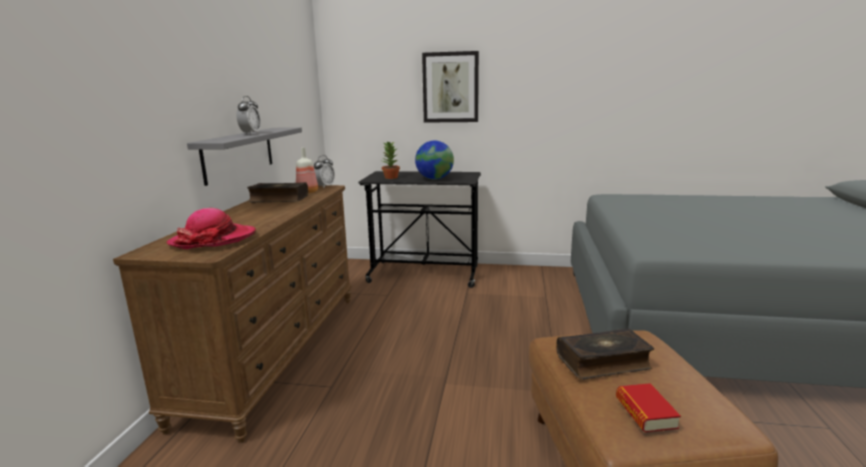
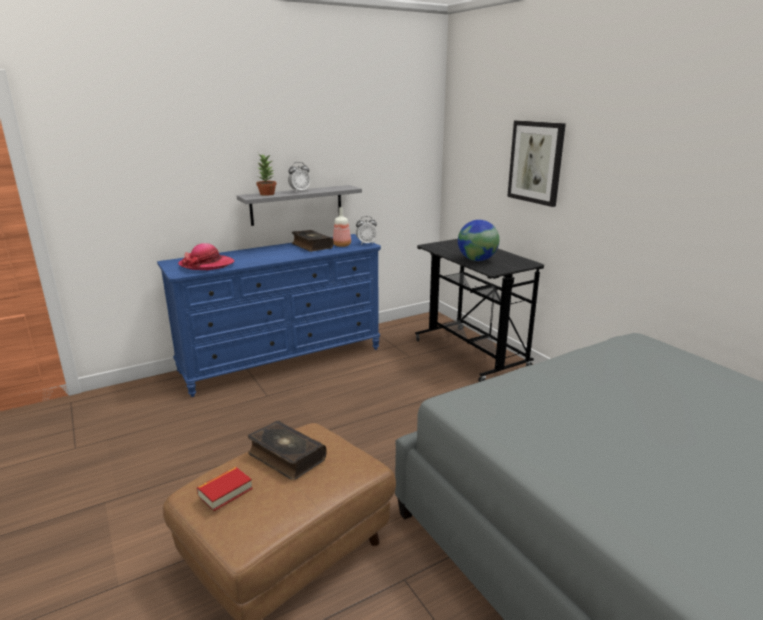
camera: 50 degrees right, 5 degrees up
(277, 352) = (283, 360): brown dresser -> blue dresser
(390, 177) = (451, 248): potted plant -> potted plant (267, 194)

